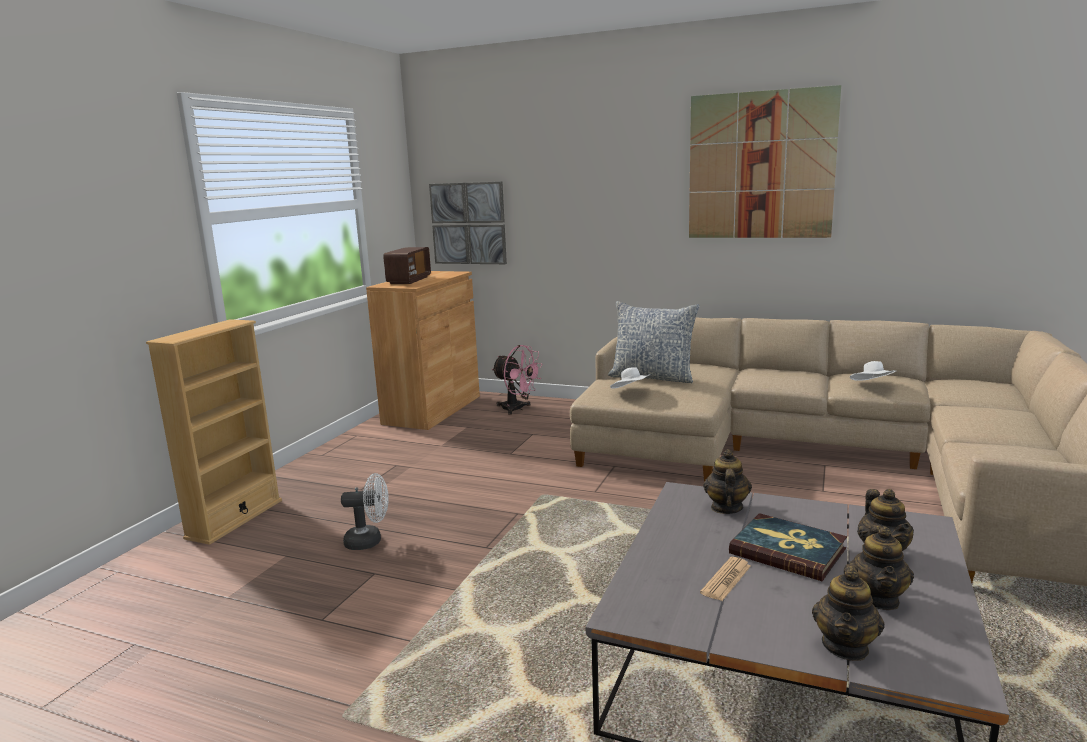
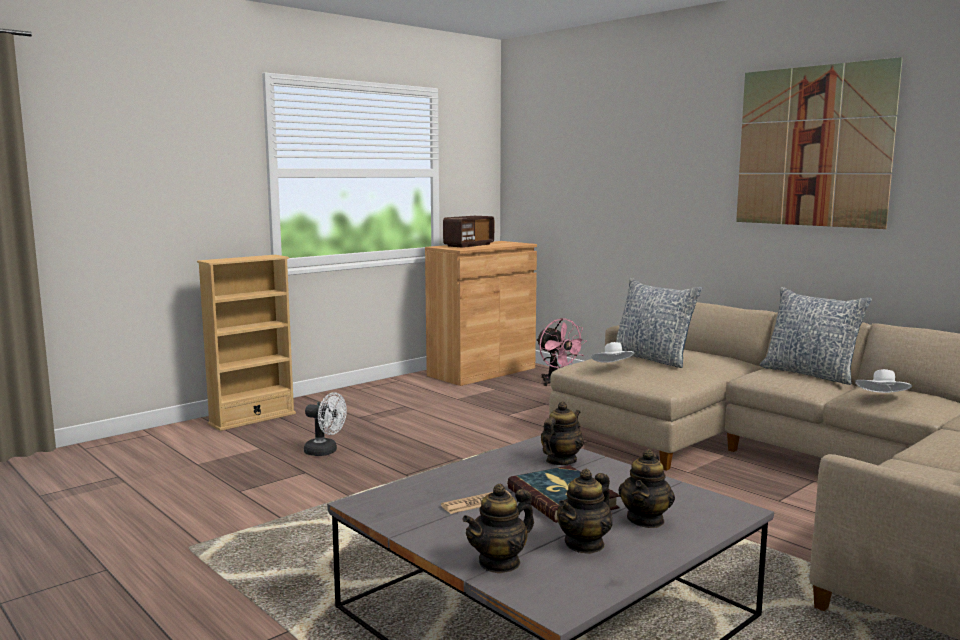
camera: 25 degrees right, 5 degrees down
(468, 223) = (542, 198): picture -> none
(788, 371) = (810, 374): none -> pillow

